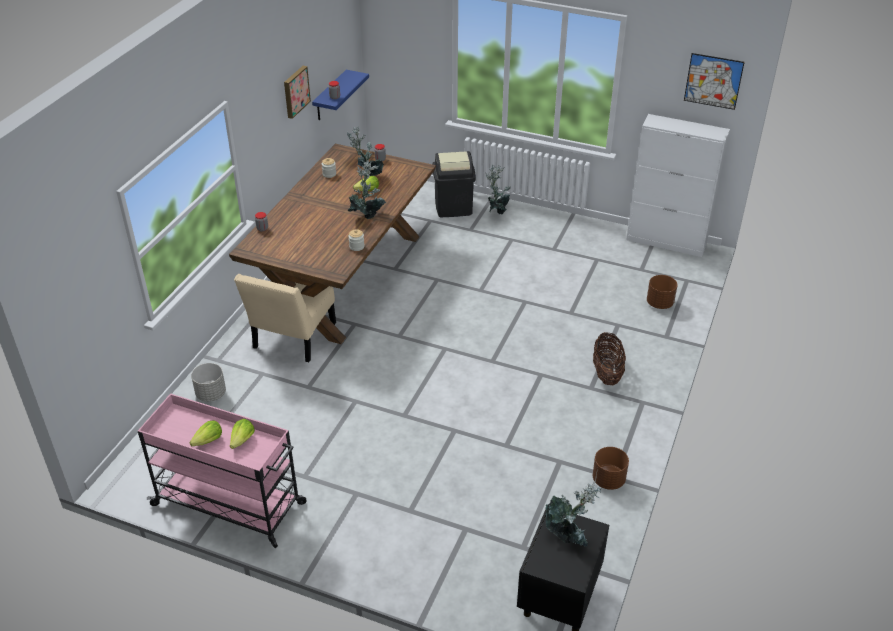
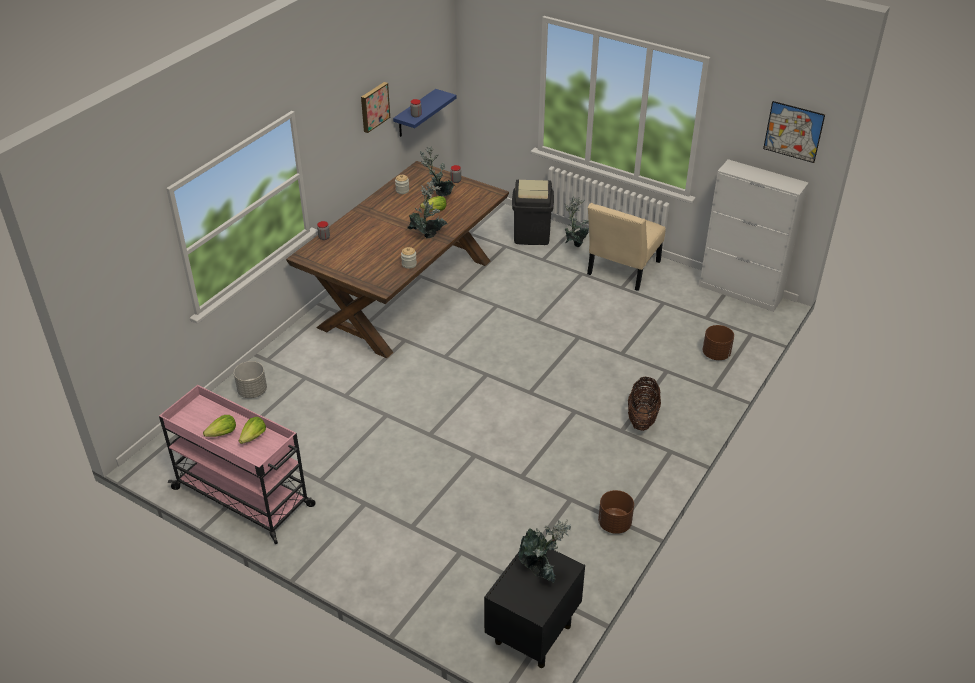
camera: 10 degrees right, 0 degrees up
(292, 339) = (341, 347): beige chair -> beige chair (621, 270)

